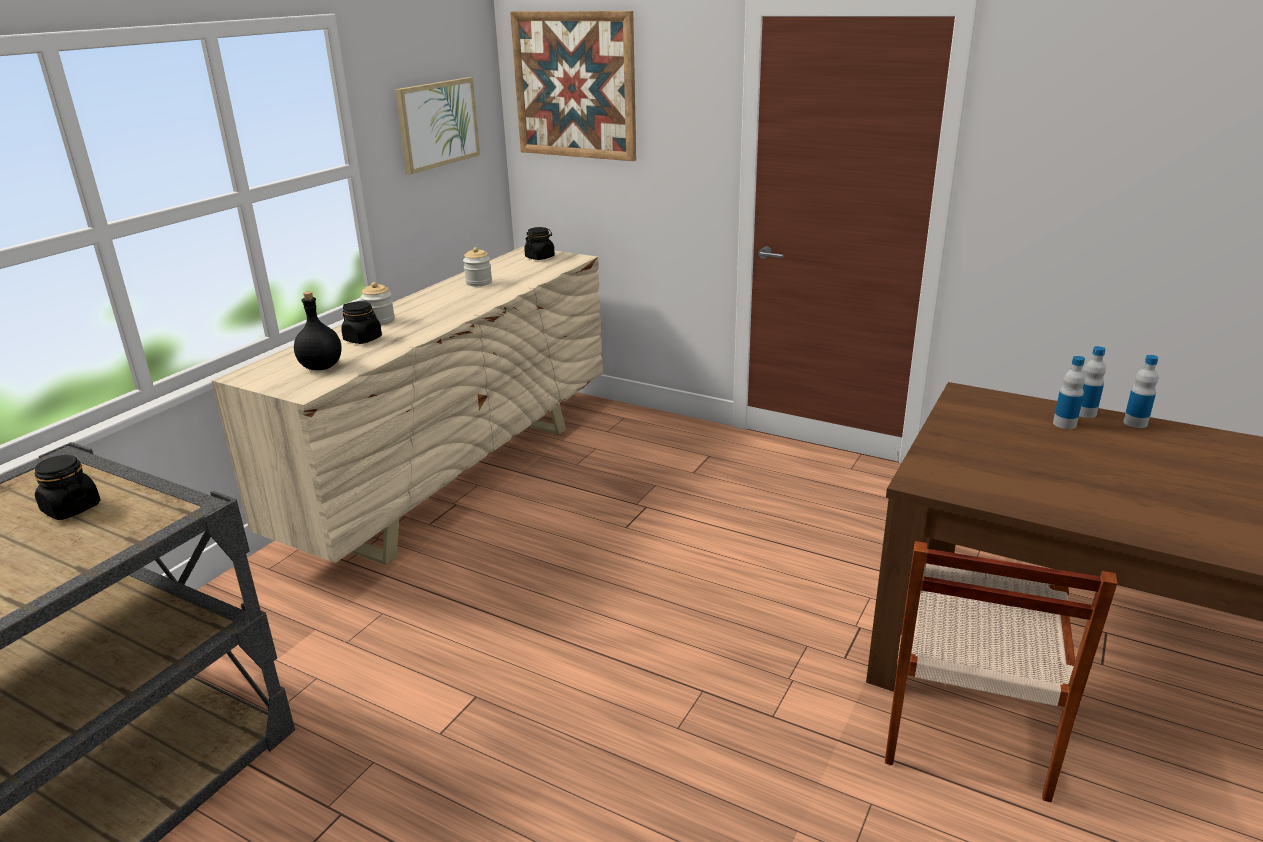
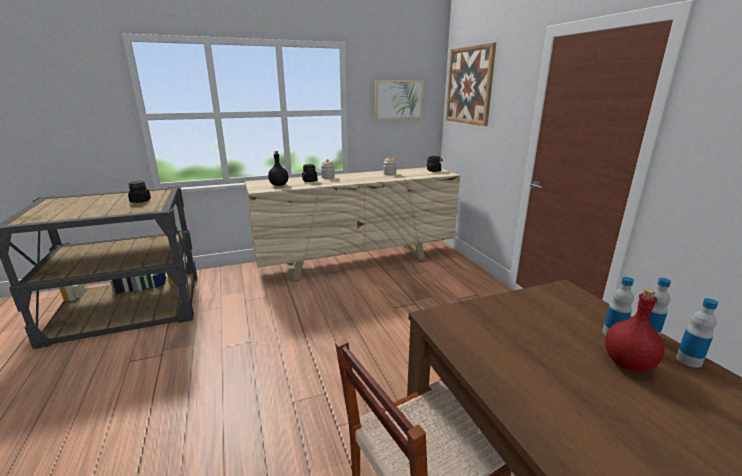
camera: 40 degrees right, 5 degrees down
(1109, 446) = (627, 363): none -> red bottle

